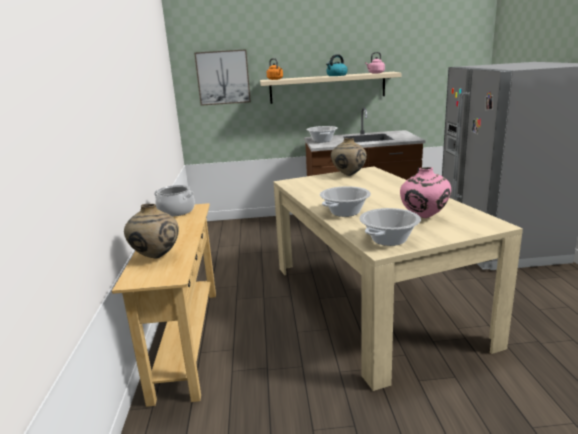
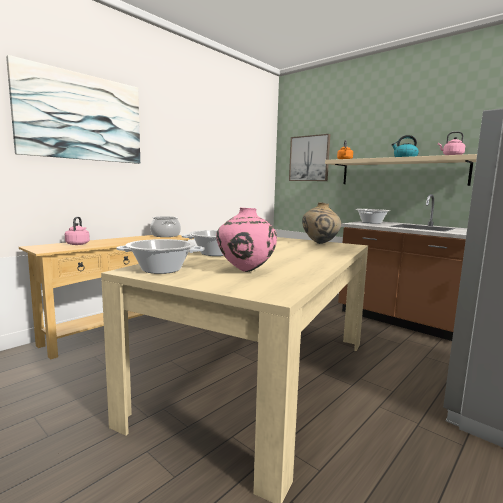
camera: 45 degrees right, 10 degrees down
(94, 80) = (81, 117): none -> picture
(156, 257) = (78, 244): beige vase -> pink kettle

